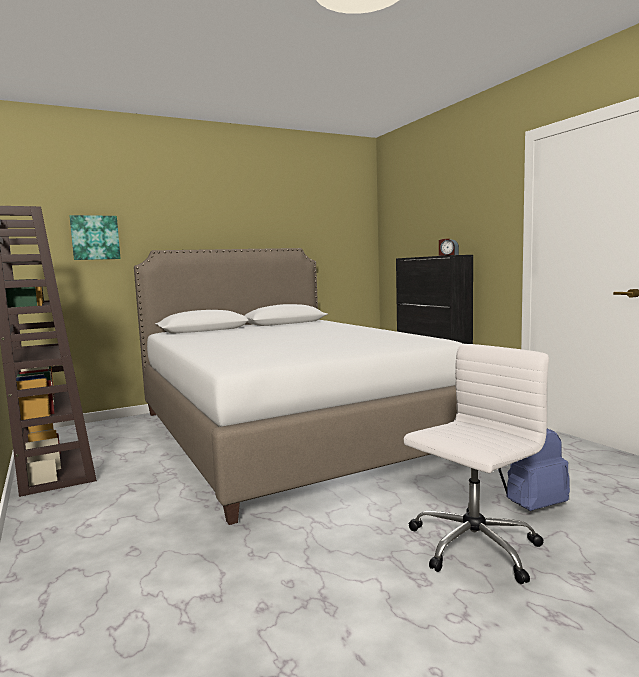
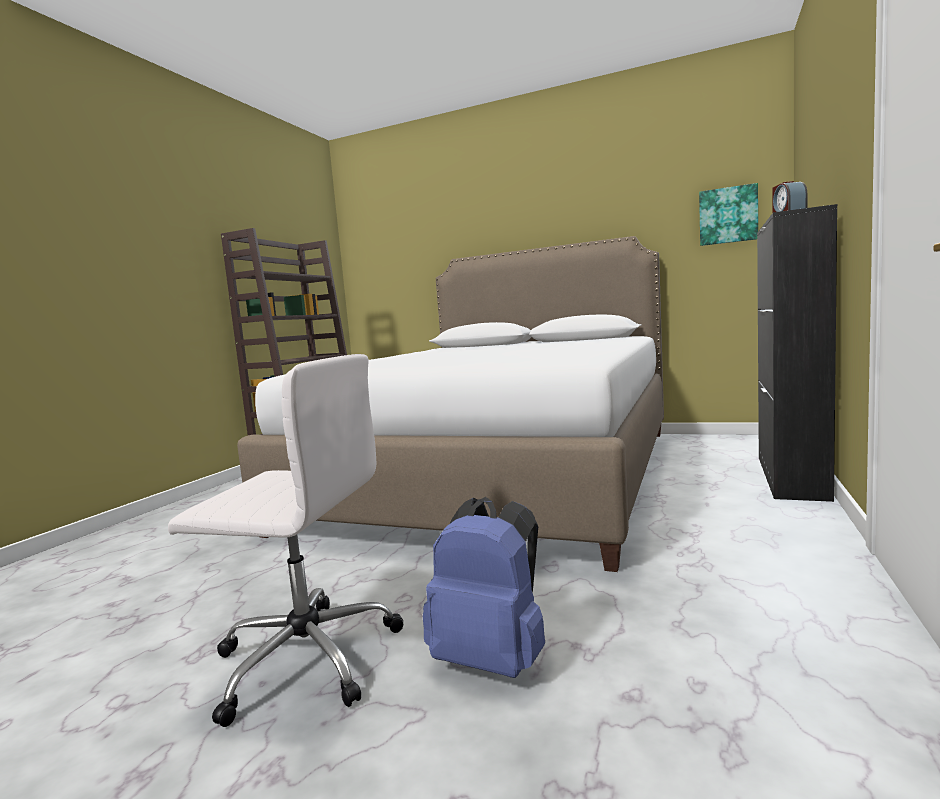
camera: 50 degrees right, 0 degrees up
(95, 237) = (409, 252): picture -> picture (728, 215)

